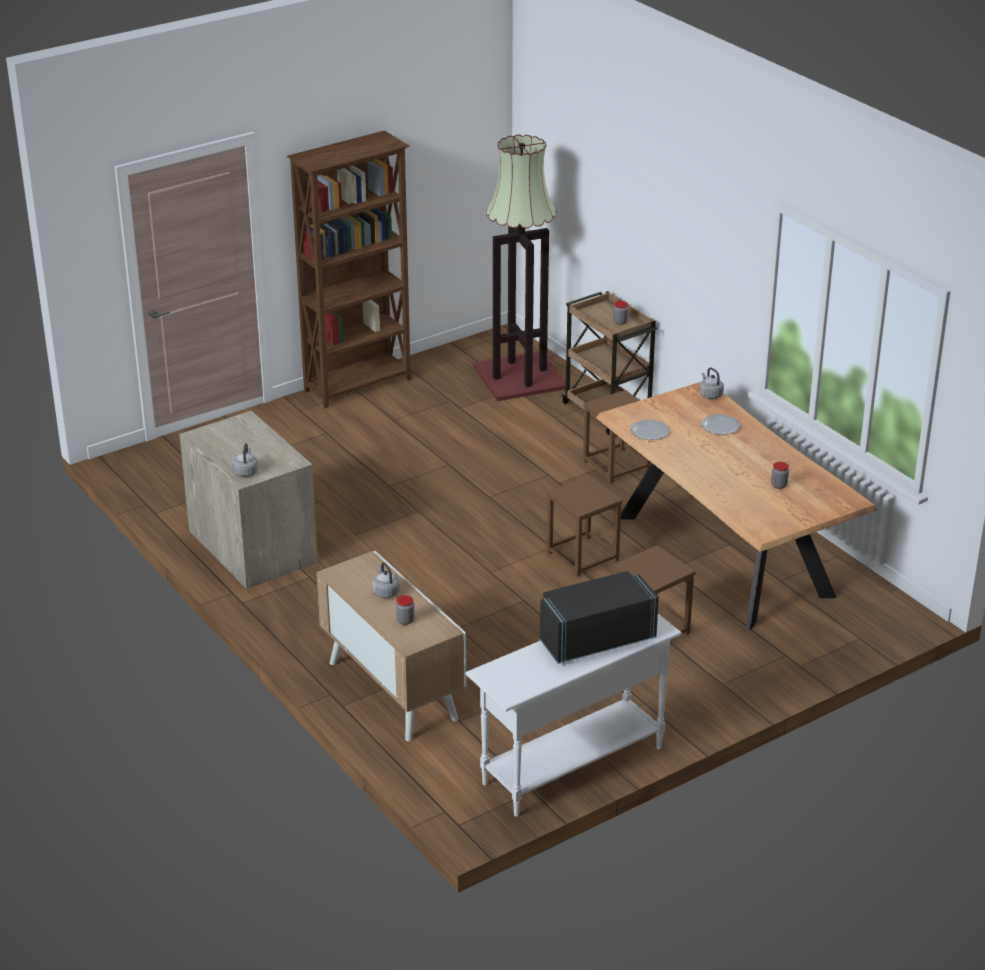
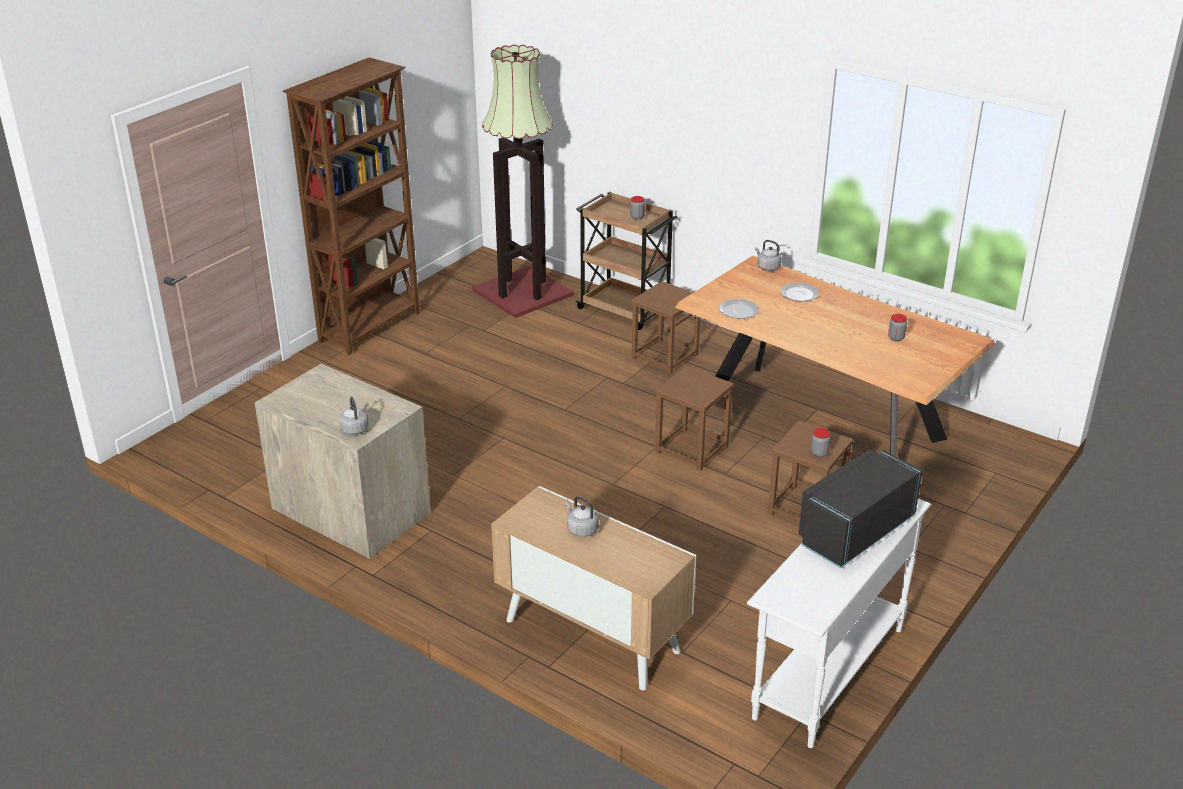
camera: 20 degrees left, 0 degrees up
(405, 620) = (624, 556): jar -> jar (819, 453)

